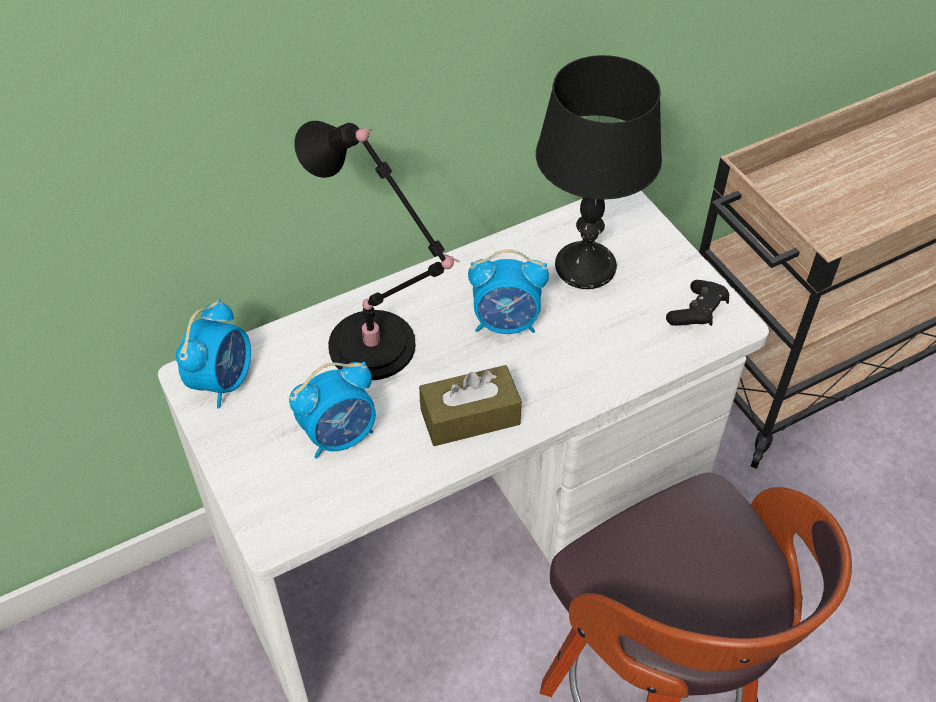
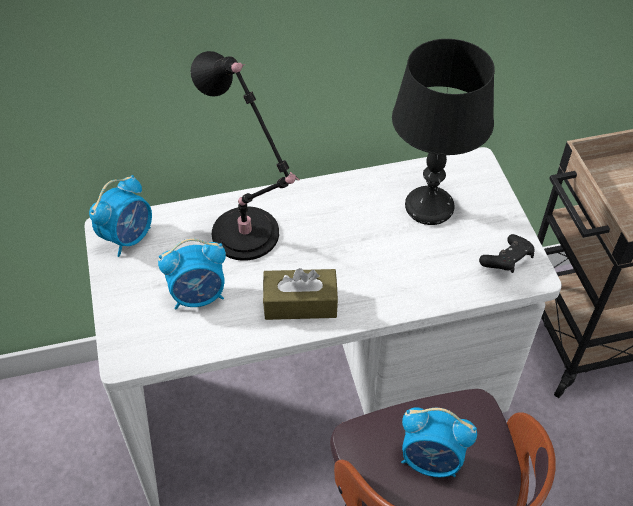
camera: 15 degrees right, 0 degrees up
(506, 323) = (353, 237): alarm clock -> alarm clock (431, 460)

